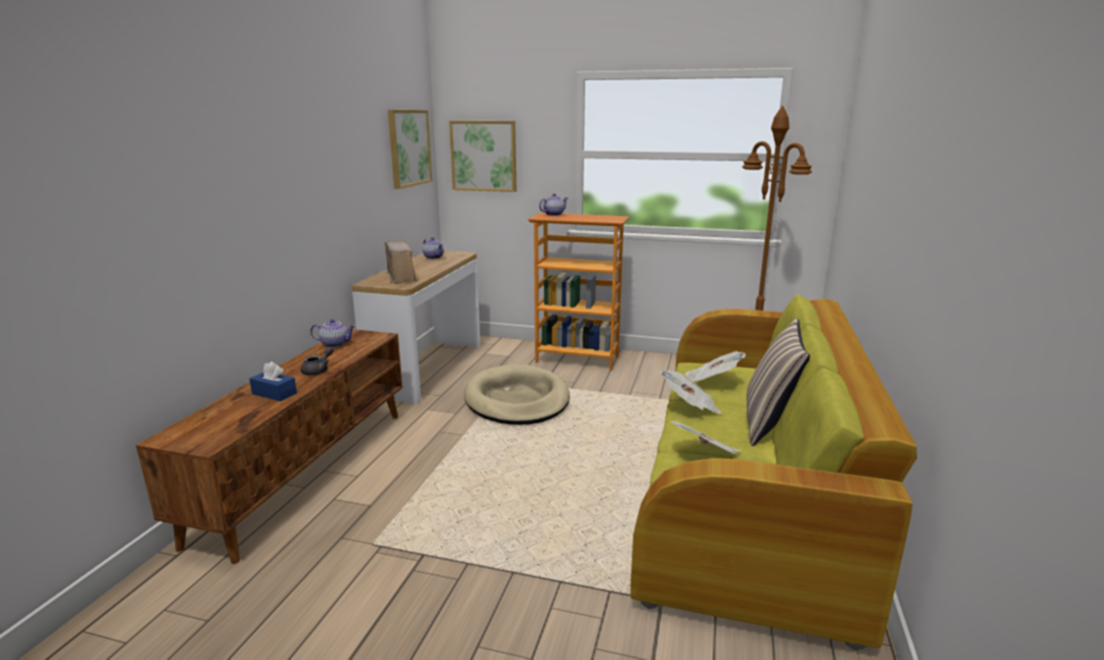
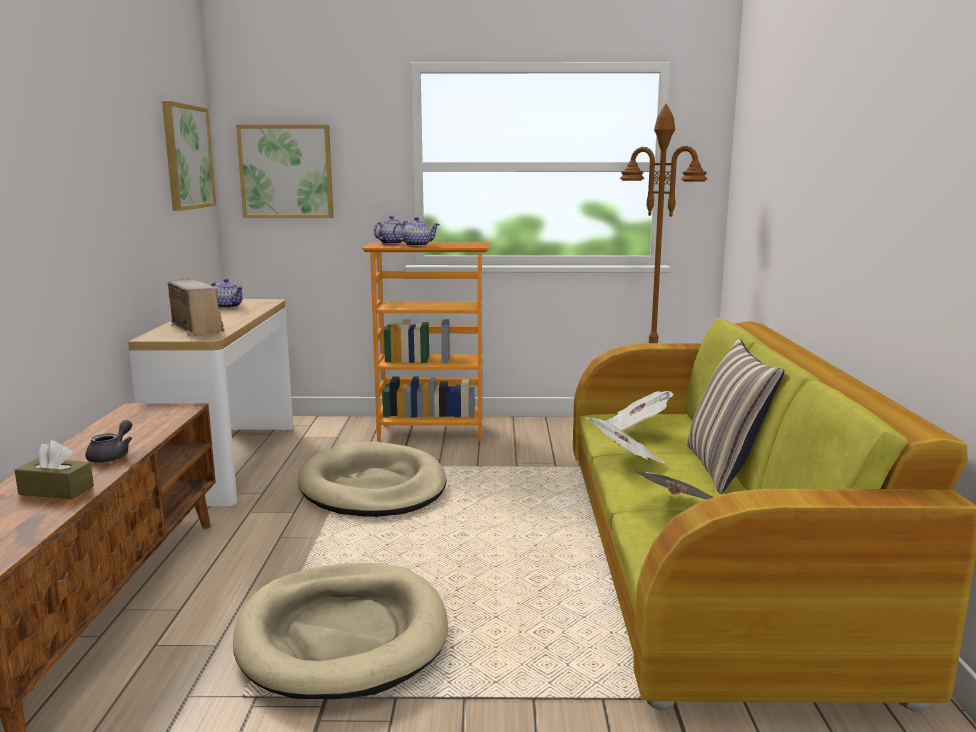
camera: 15 degrees left, 5 degrees down
(274, 393) = (56, 490): blue tissue box -> brown tissue box
(335, 344) = (119, 422): teapot -> teapot (417, 245)
(451, 512) = (342, 635): none -> beige dog bed

